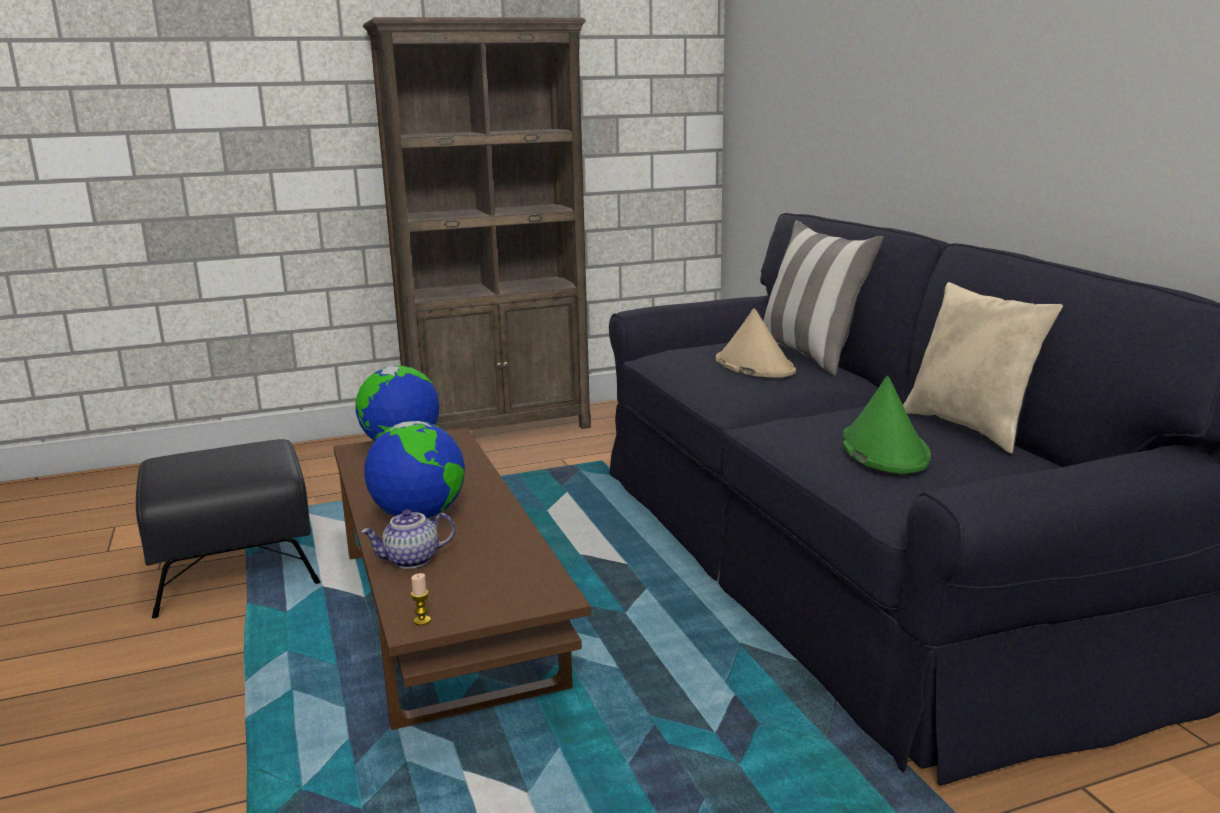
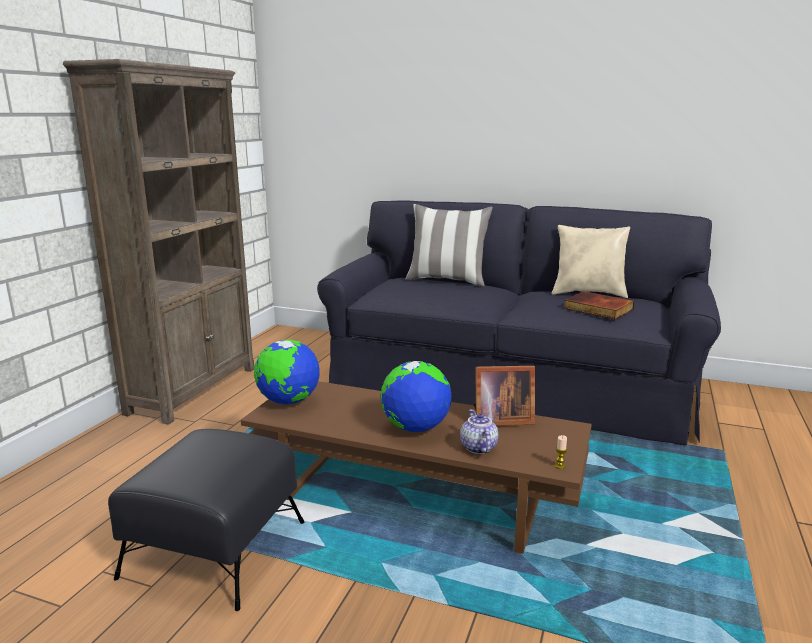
camera: 50 degrees left, 0 degrees up
(411, 561) = (477, 447): teapot -> teapot turned 150 degrees clockwise
(511, 548) = (500, 419): none -> picture frame
(754, 366) = (445, 290): beige hat -> none
(883, 450) = (597, 309): green hat -> book

